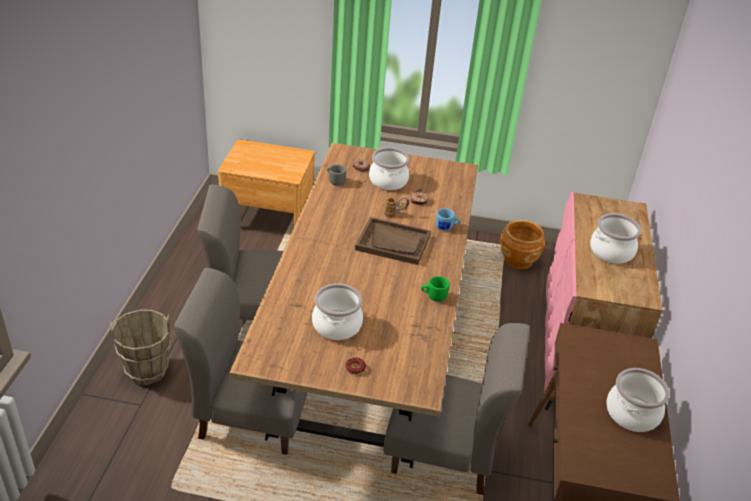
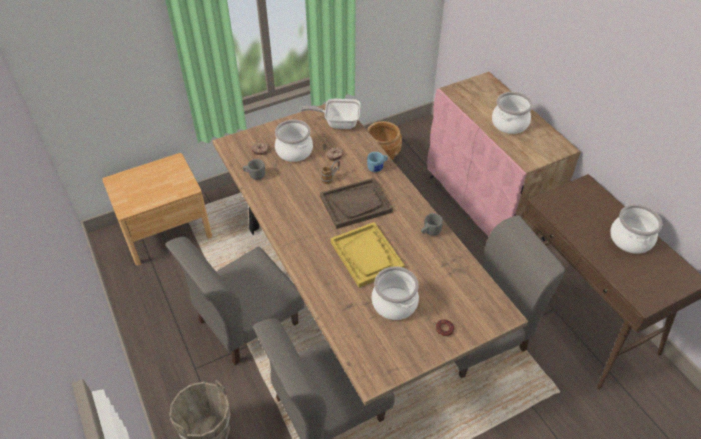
camera: 35 degrees left, 10 degrees up
(356, 281) = (367, 255): none -> yellow tray
(433, 296) = (429, 232): green mug -> grey mug
(452, 180) = (338, 123): none -> frying pan

